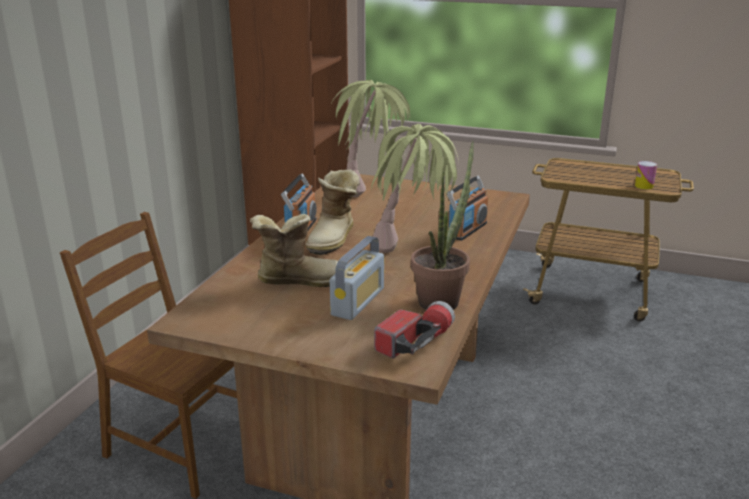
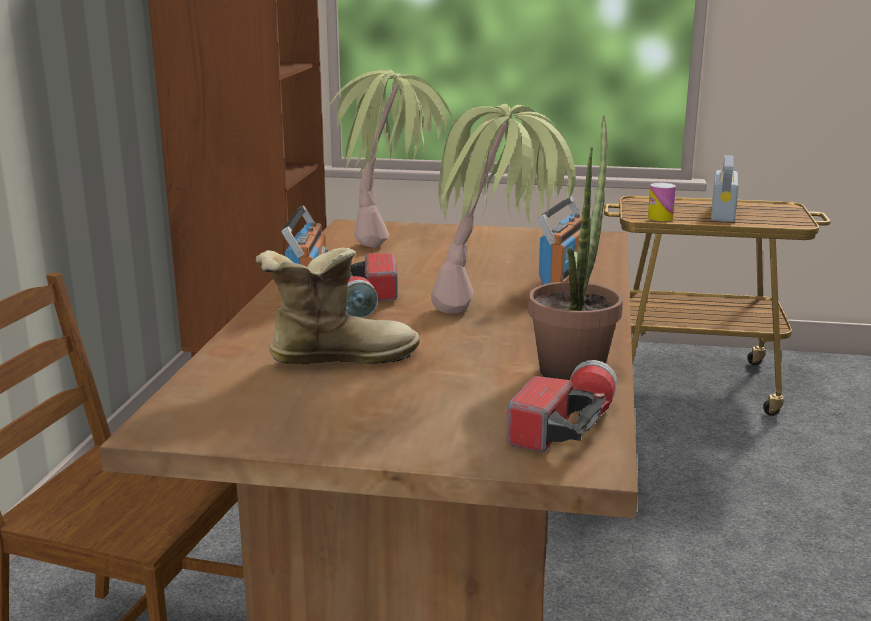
camera: 10 degrees left, 5 degrees down
(334, 239) = (368, 300): boot -> flashlight
(358, 301) = (445, 379): radio -> radio (722, 213)
(644, 186) = (764, 221): can -> can (660, 218)

